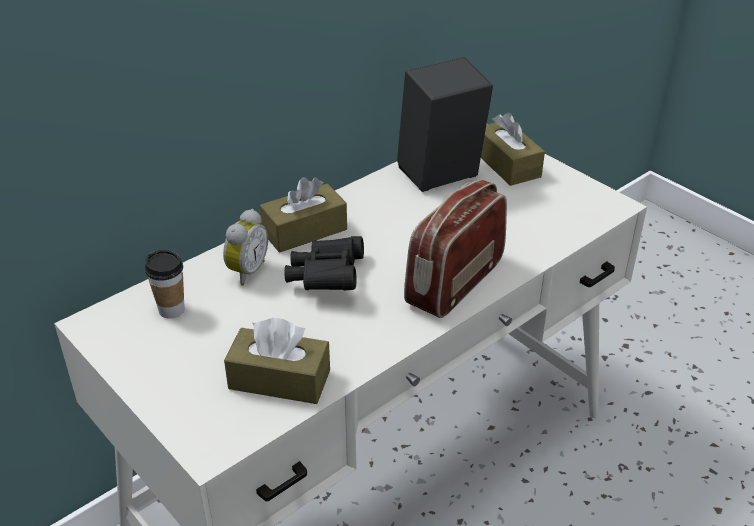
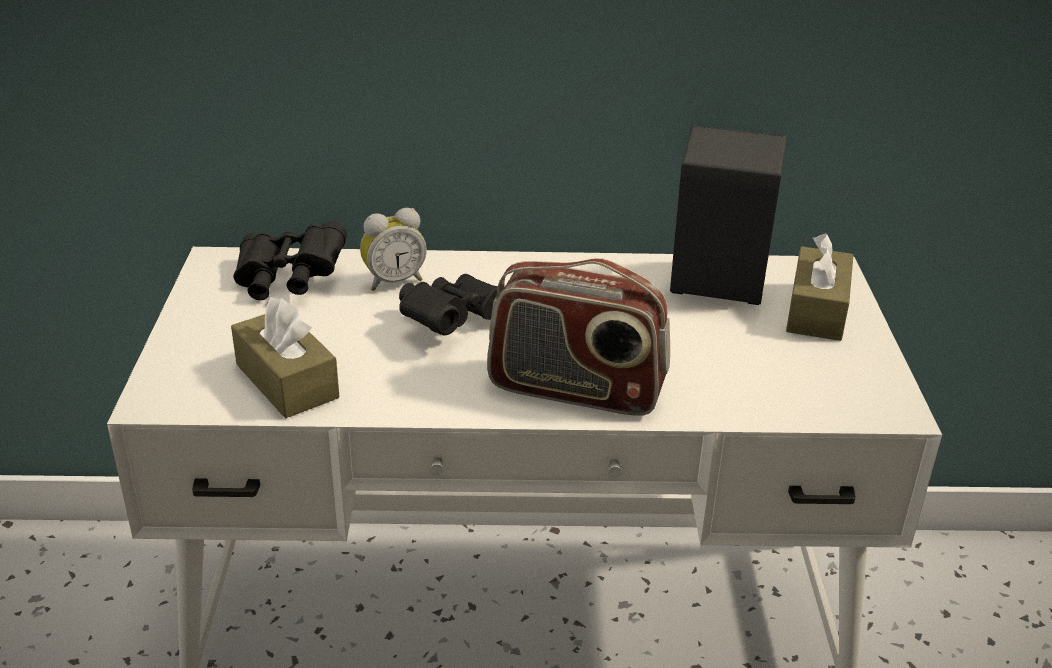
camera: 40 degrees right, 5 degrees down
(171, 310) = (288, 281): cup -> black binoculars
(304, 231) = (497, 273): brown tissue box -> none
(454, 282) = (575, 389): radio -> radio turned 150 degrees counterclockwise

